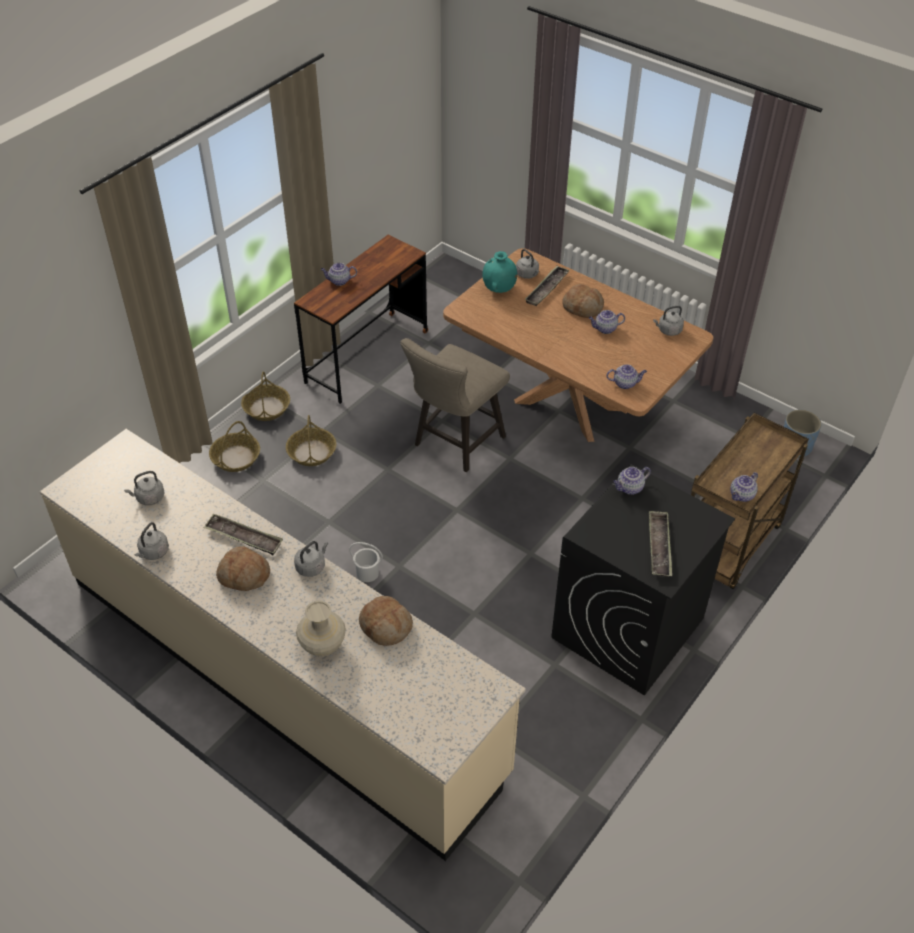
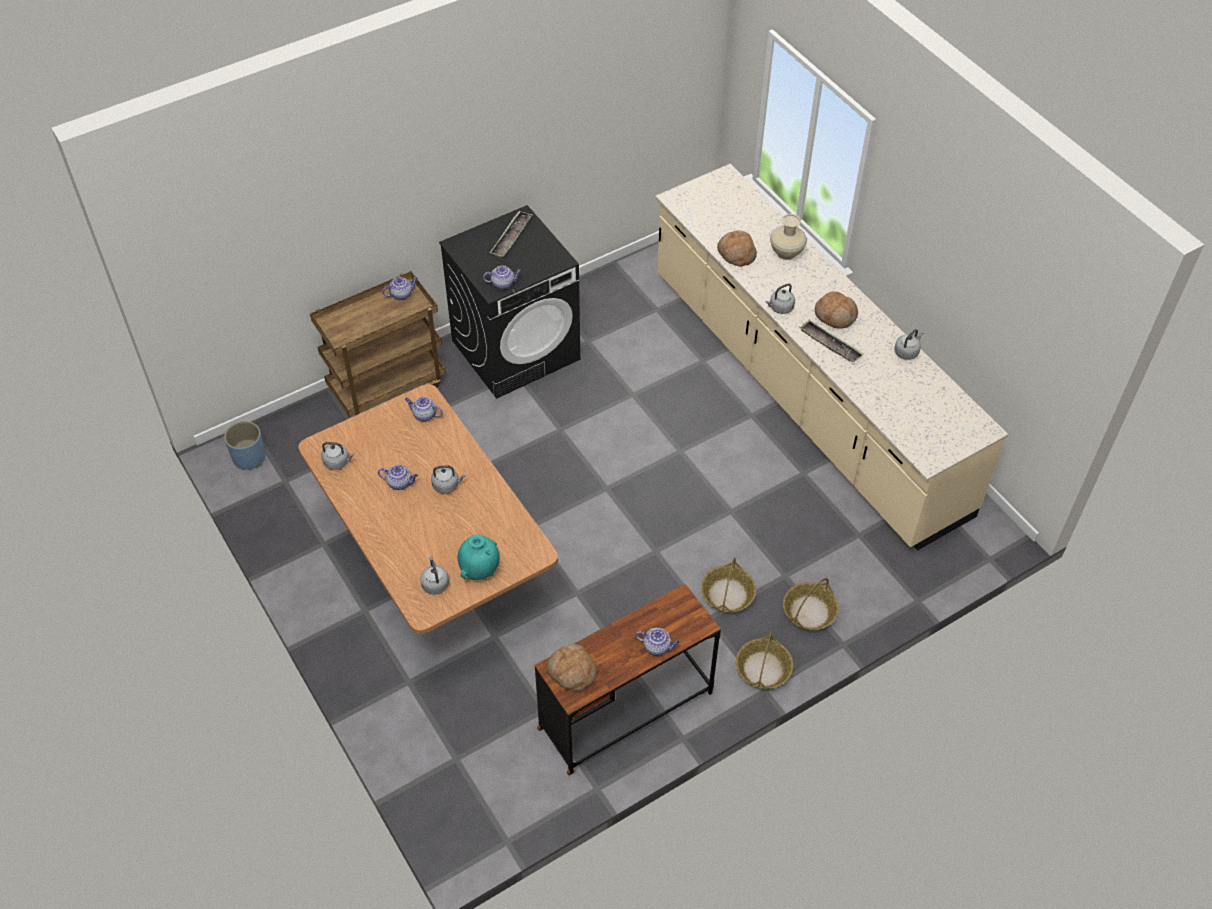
camera: 160 degrees left, 5 degrees up
(149, 498) = (908, 400): grey kettle -> grey kettle (447, 485)
(367, 573) = (711, 452): white bucket -> none
(455, 444) = (576, 560): beige stool -> none
(546, 289) = (426, 555): tray -> none
(583, 307) = (404, 518): bread -> bread (571, 672)

